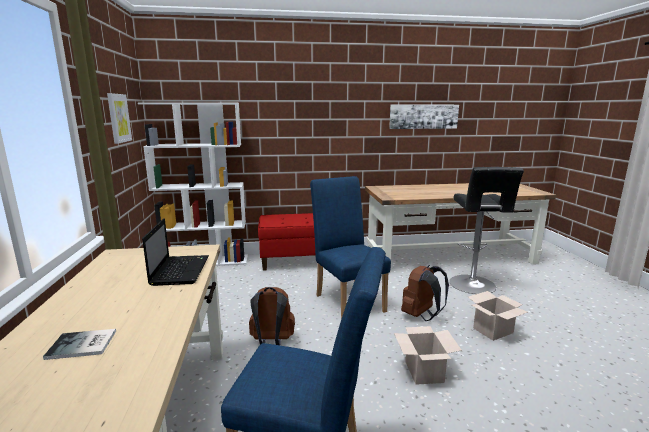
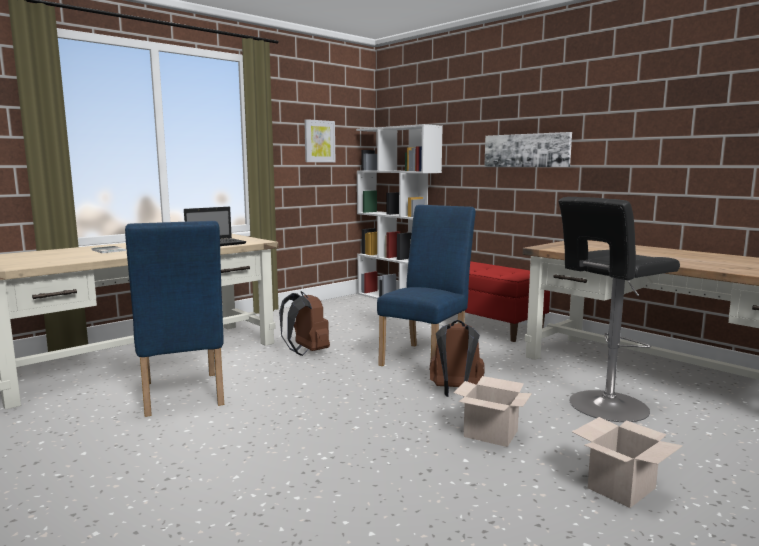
camera: 55 degrees right, 5 degrees down
(423, 116) = (676, 133): picture -> picture (526, 150)
(423, 371) = (344, 411): cardboard box -> cardboard box (621, 487)

